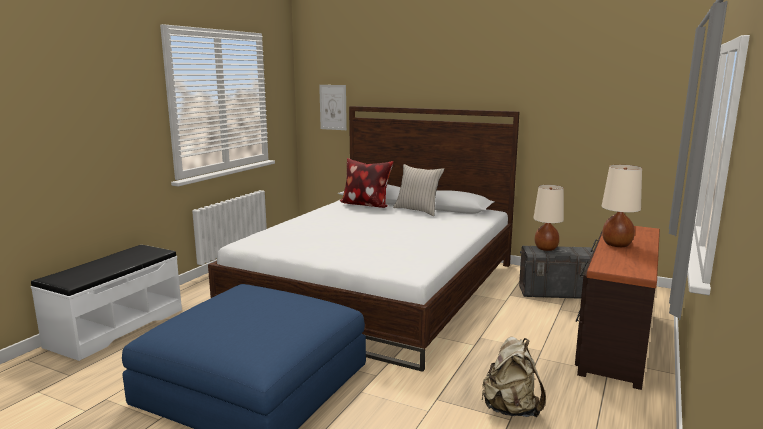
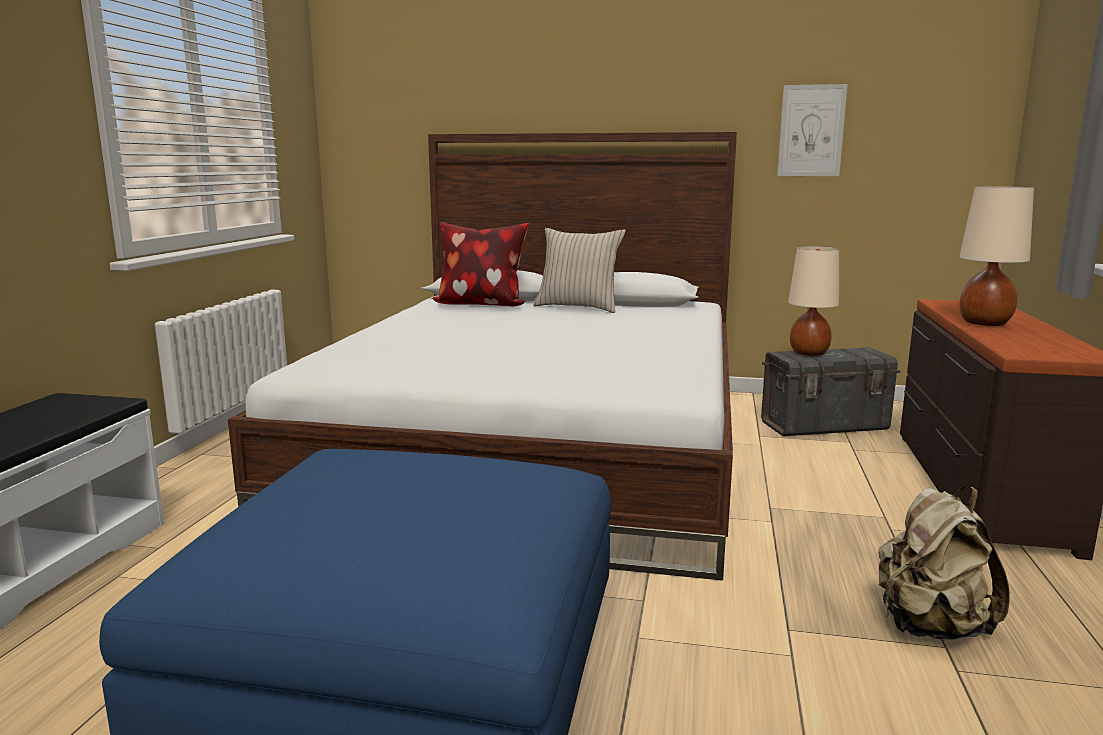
camera: 15 degrees left, 0 degrees up
(333, 107) = (394, 139): picture -> picture (811, 131)

